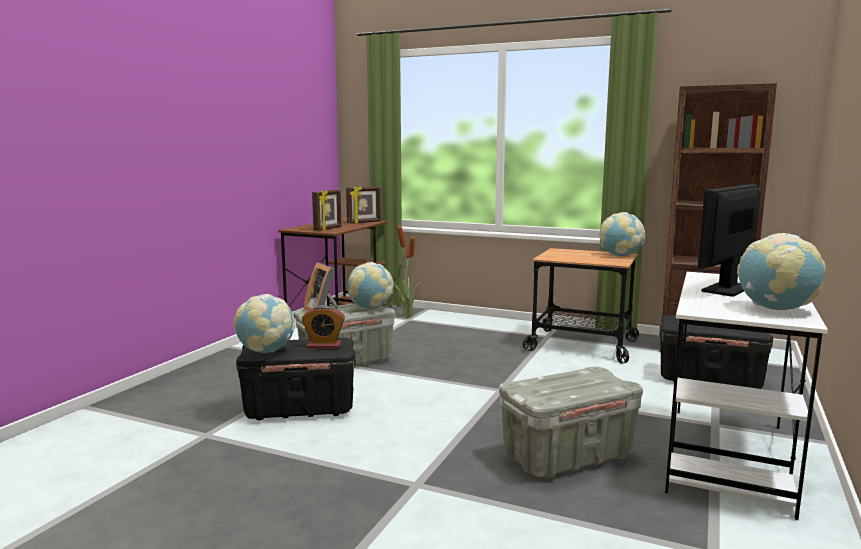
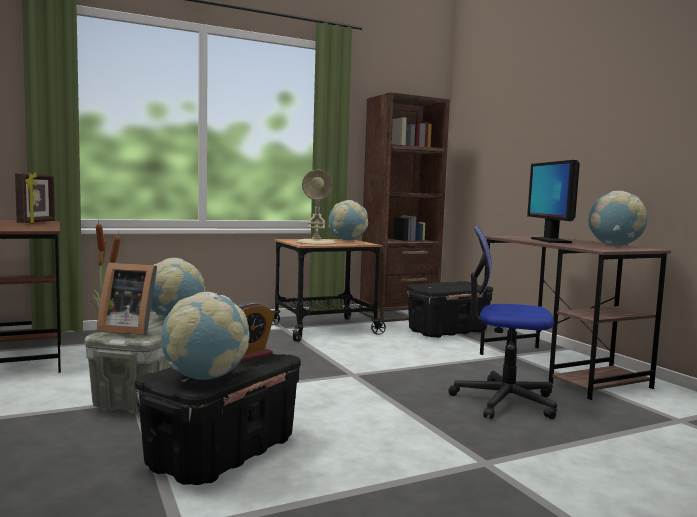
camera: 50 degrees left, 5 degrees down
(328, 229) = (23, 228): picture frame -> none
(567, 456) = (504, 401): grey storage box -> office chair
(570, 256) = (316, 242): none -> beige table lamp
(728, 457) = (560, 370): white desk -> brown desk

